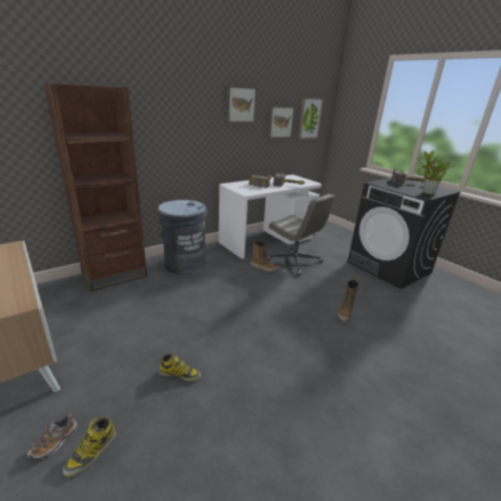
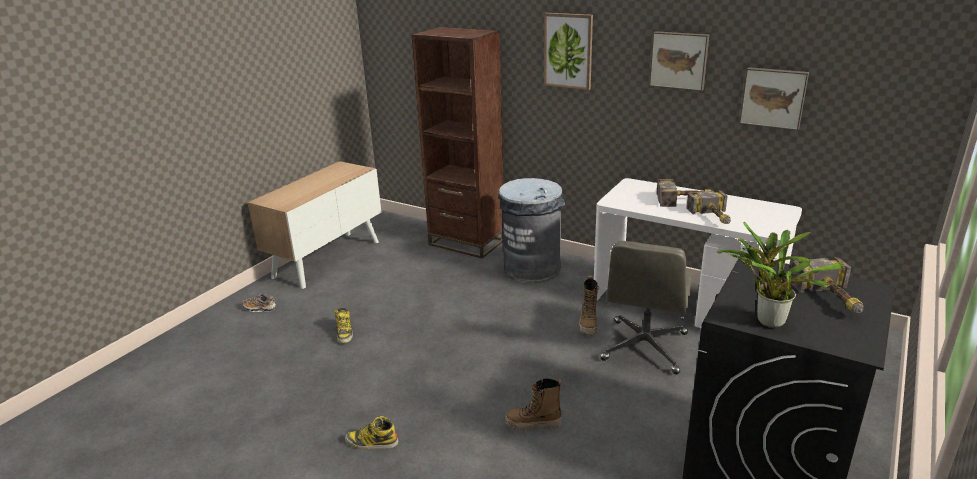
camera: 70 degrees right, 0 degrees up
(91, 452) = (255, 325): boot -> boot (371, 442)
(309, 118) = (870, 99): picture -> picture (568, 51)

